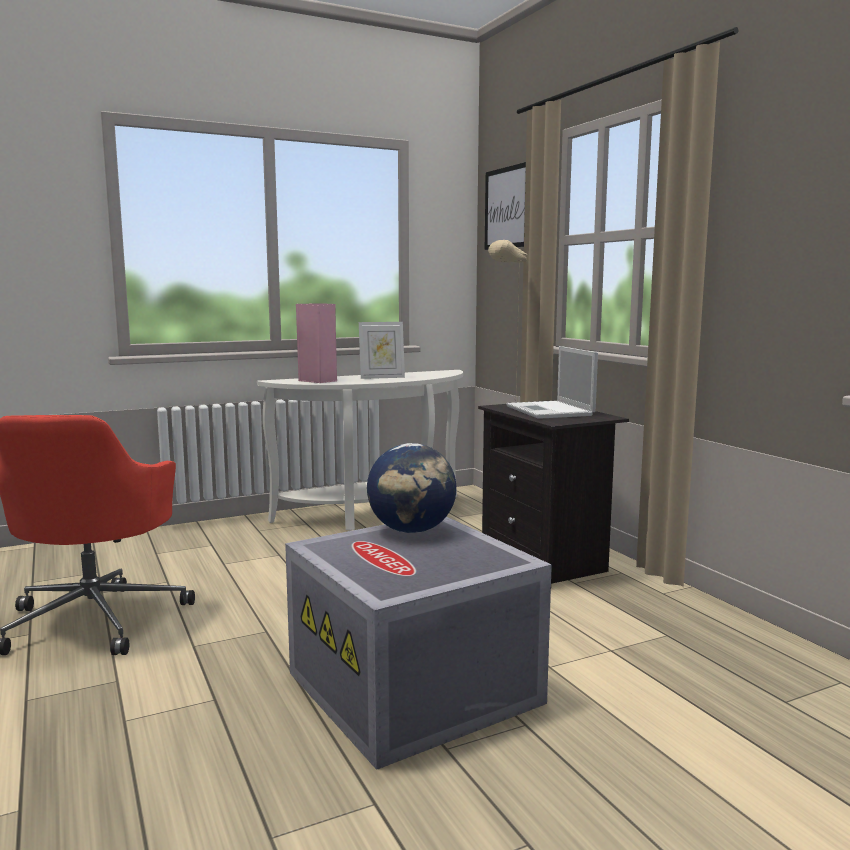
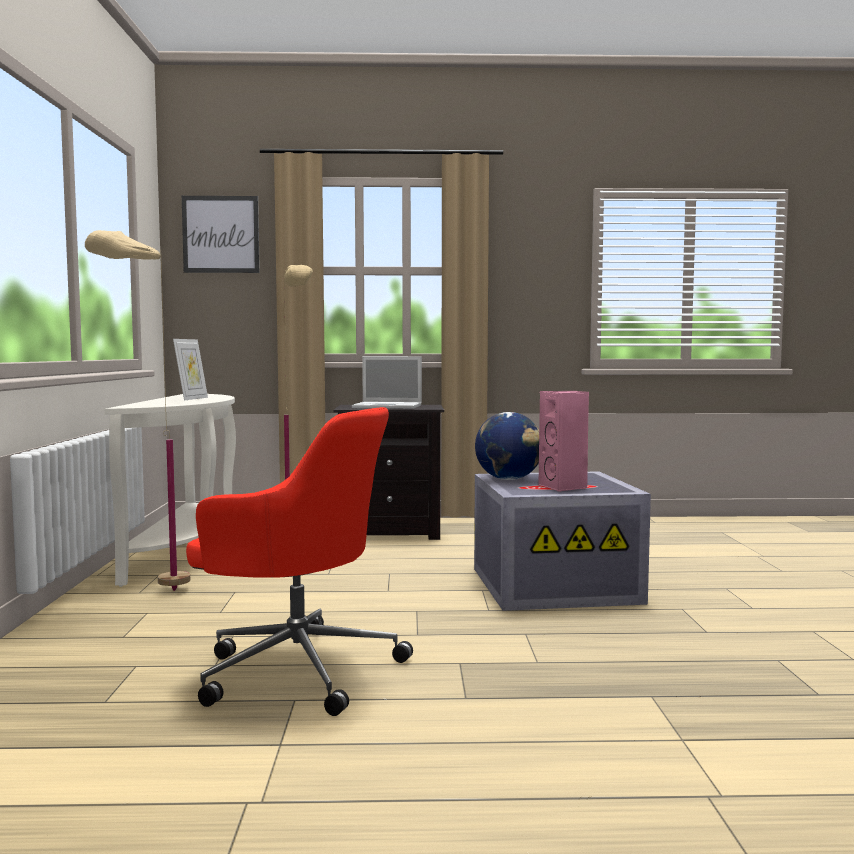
camera: 65 degrees left, 5 degrees down
(252, 534) = (146, 595): none -> beige floor lamp
(319, 381) = (168, 403): pink speaker -> pink speaker (564, 487)

